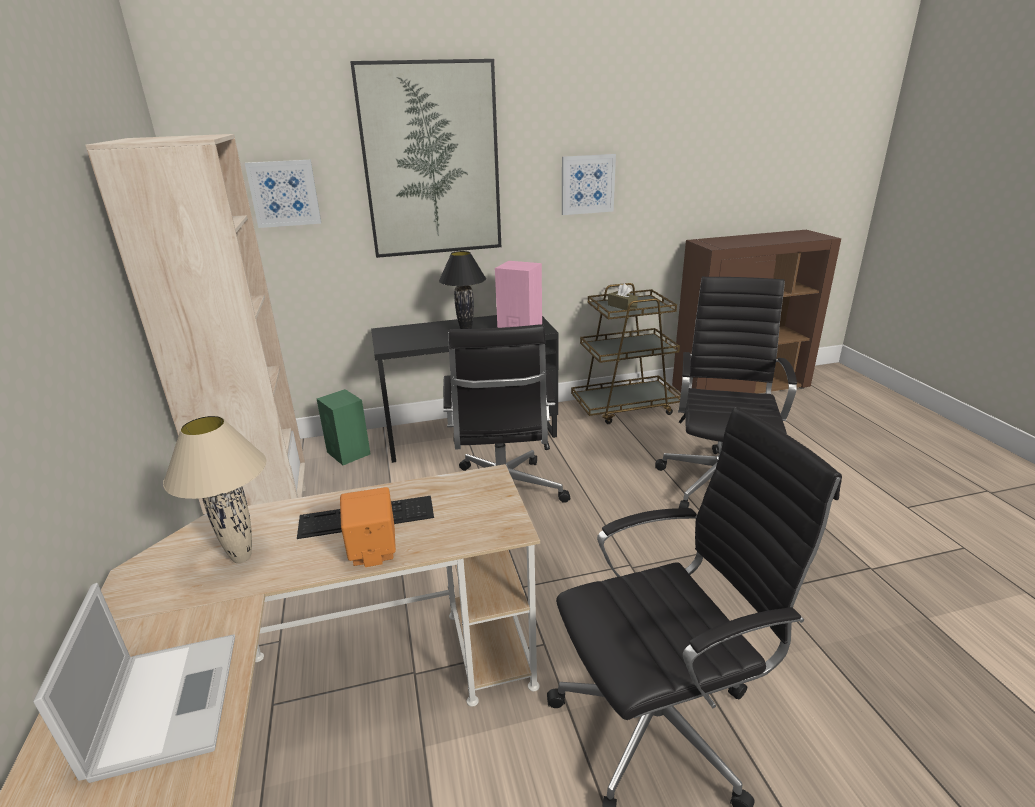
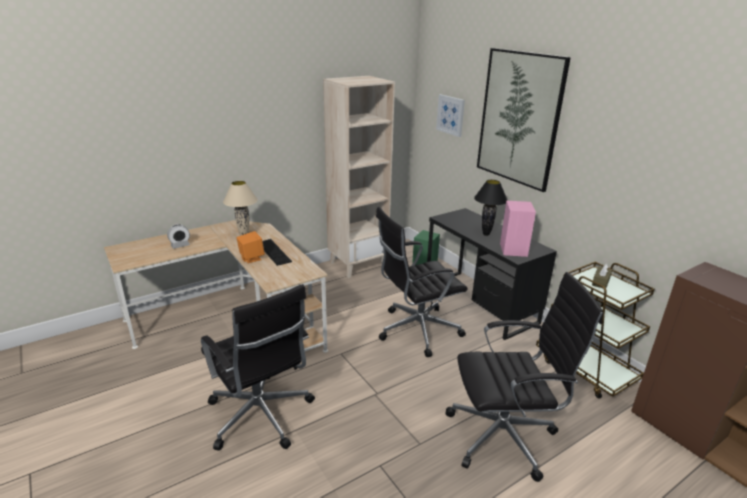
camera: 70 degrees right, 0 degrees up
(167, 700) = (180, 245): laptop -> alarm clock
(587, 184) = (620, 170): picture -> none

